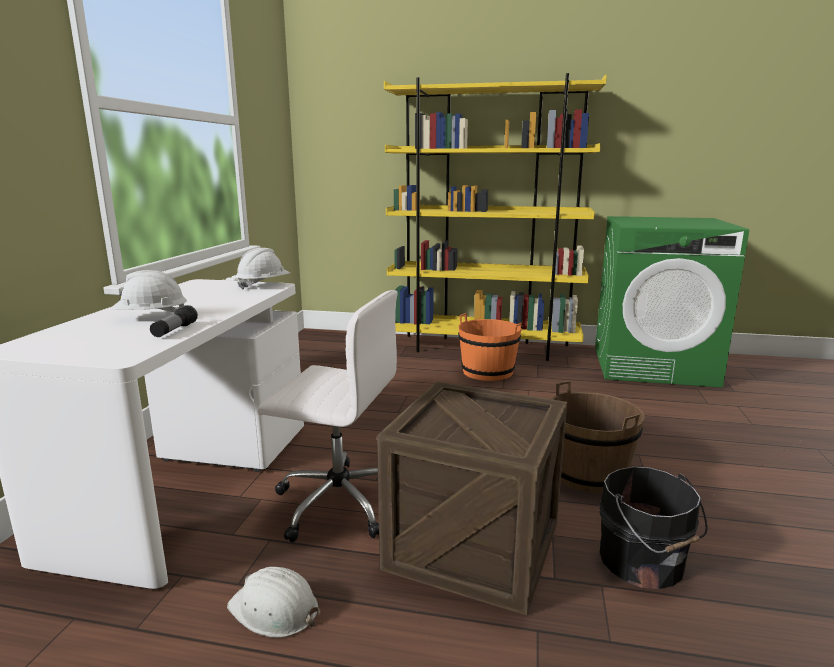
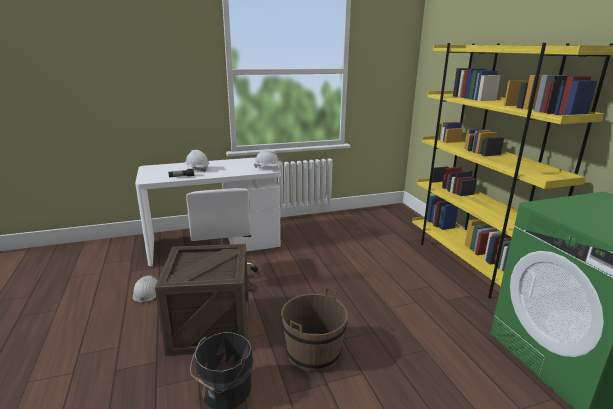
camera: 60 degrees right, 5 degrees up
(487, 371) = (426, 278): orange bucket -> none

